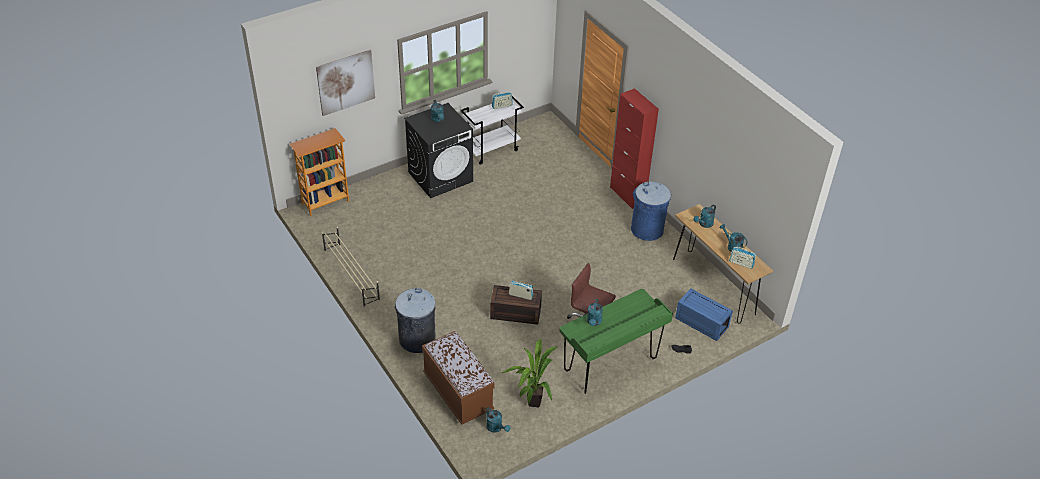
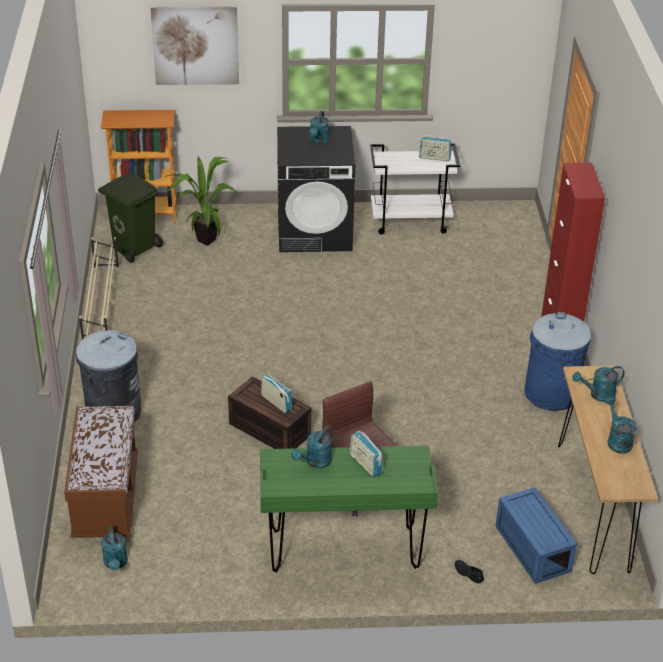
camera: 30 degrees right, 5 degrees down
(338, 227) = (135, 247): none -> green trash can
(531, 402) = (191, 551): potted plant -> potted plant (203, 239)
(741, 263) = (612, 469): radio -> radio (365, 464)

